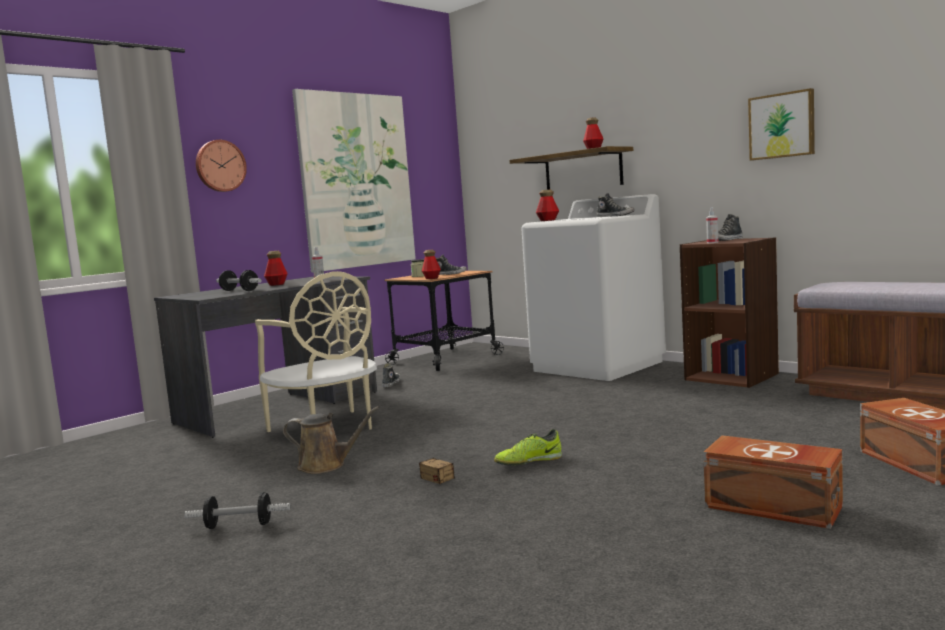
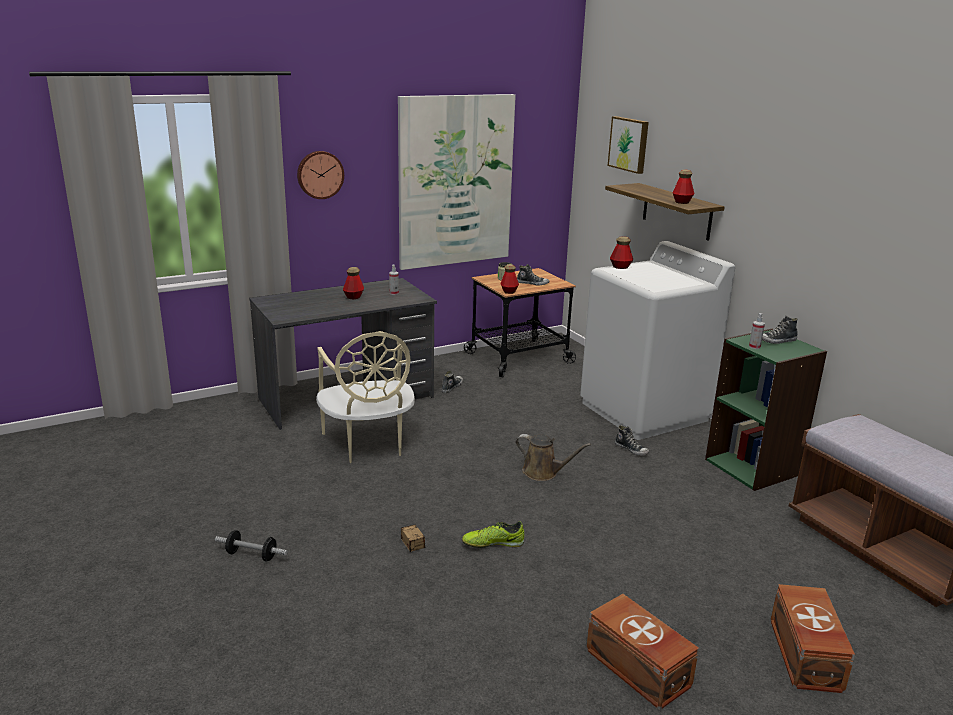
camera: 15 degrees right, 15 degrees up
(239, 291) = (316, 306): dumbbell -> none
(326, 465) = (343, 497): brown watering can -> brown watering can (543, 472)
(615, 216) = (683, 281): shoe -> shoe (631, 450)
(732, 376) = (753, 467): brown bookcase -> green bookcase
(782, 125) = (860, 242): picture -> picture (629, 144)

